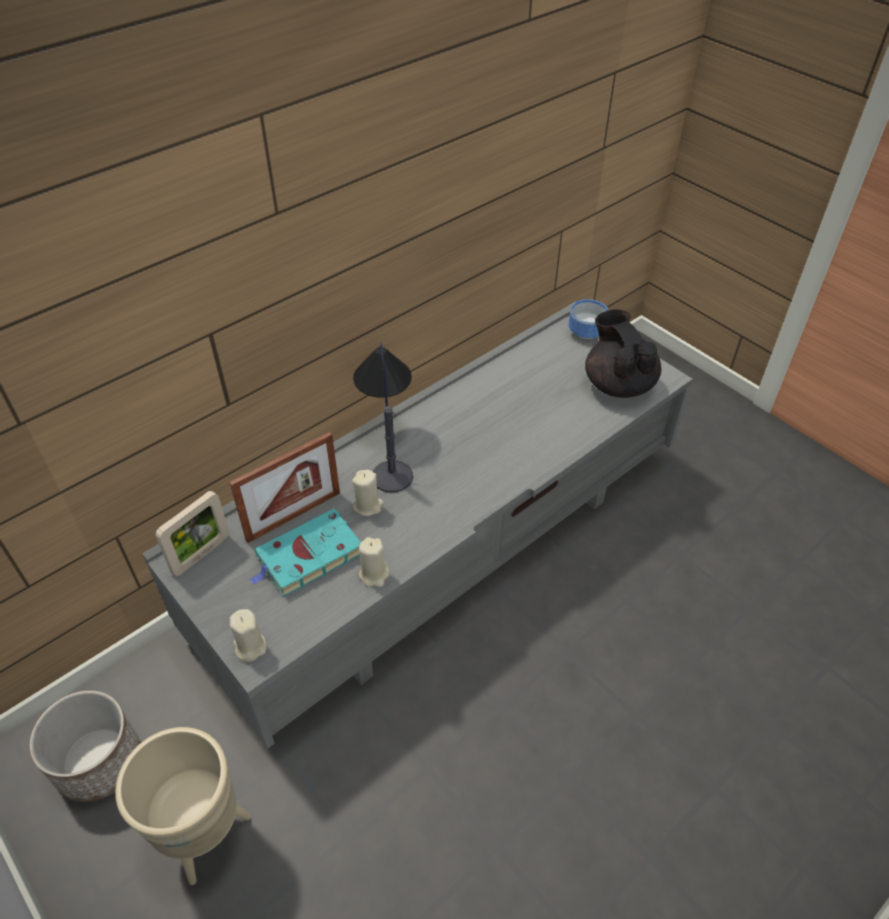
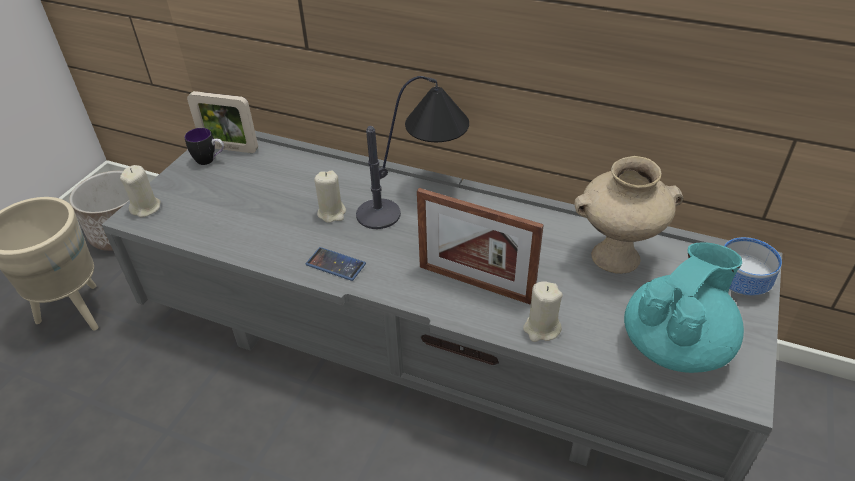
camera: 65 degrees right, 5 degrees down
(209, 575) = (210, 160): none -> mug
(294, 516) = (295, 176): picture frame -> picture frame (475, 284)
(307, 557) = (252, 201): turquoise book -> none
(374, 574) = (251, 247): beige candle -> beige candle (541, 329)
(436, 523) = (335, 264): none -> phone
(530, 372) = (614, 258): none -> beige vase
(618, 384) = (675, 345): black teapot -> turquoise teapot

